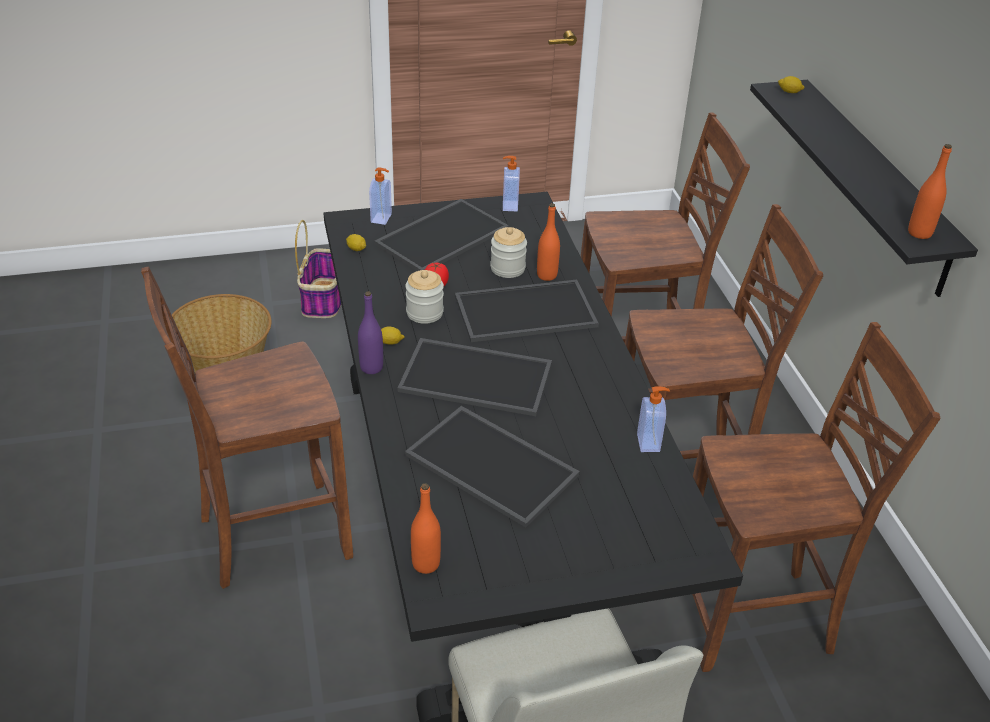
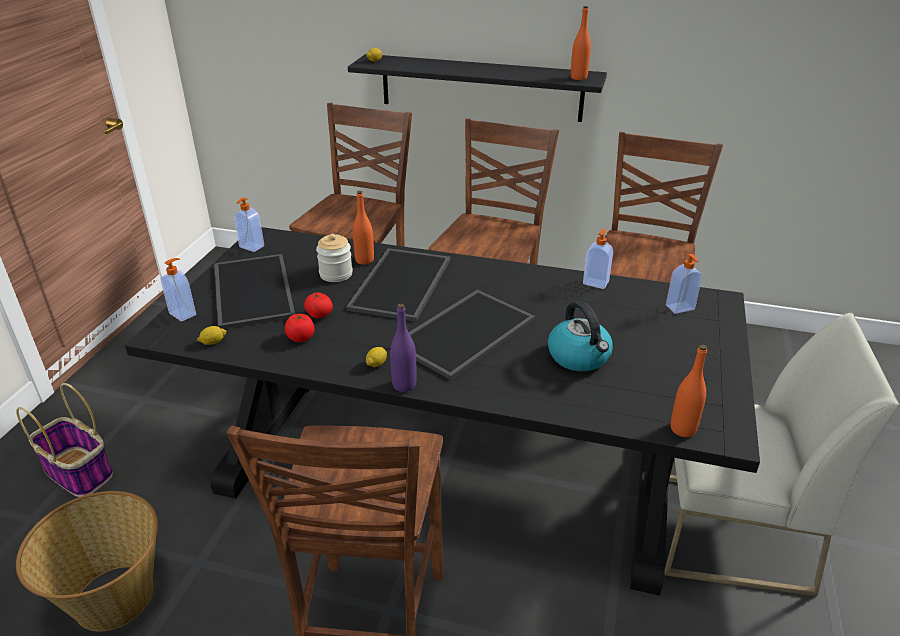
camera: 60 degrees left, 5 degrees down
(395, 288) = (301, 337): none -> tomato
(424, 313) = (353, 332): jar -> none
(494, 464) = (579, 357): tray -> kettle
(654, 523) = (680, 308): none -> soap dispenser

